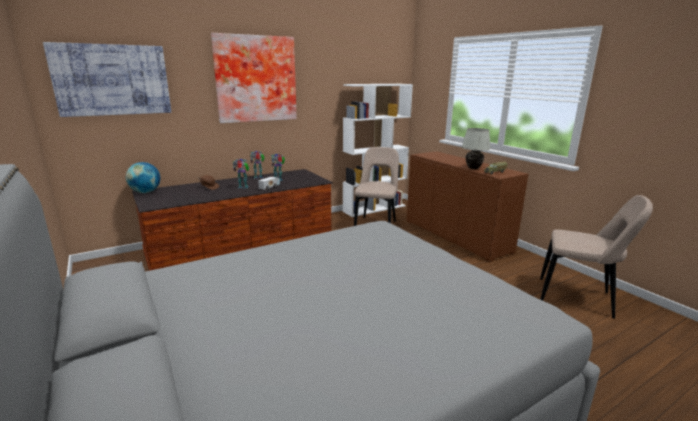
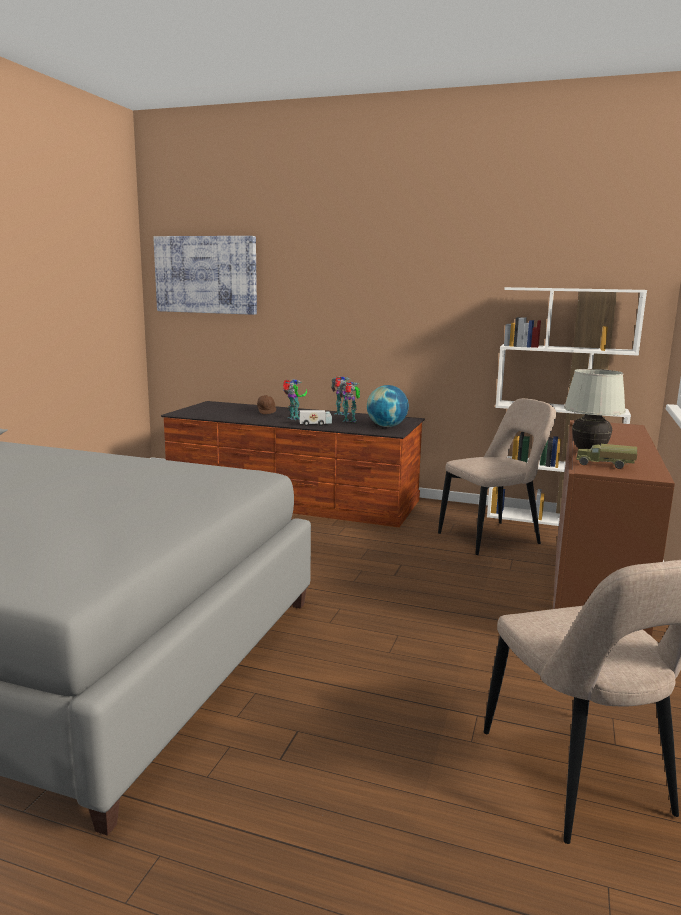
camera: 50 degrees right, 5 degrees down
(145, 192) = (210, 404): globe -> globe (386, 426)
(255, 79) = (363, 276): picture -> none

